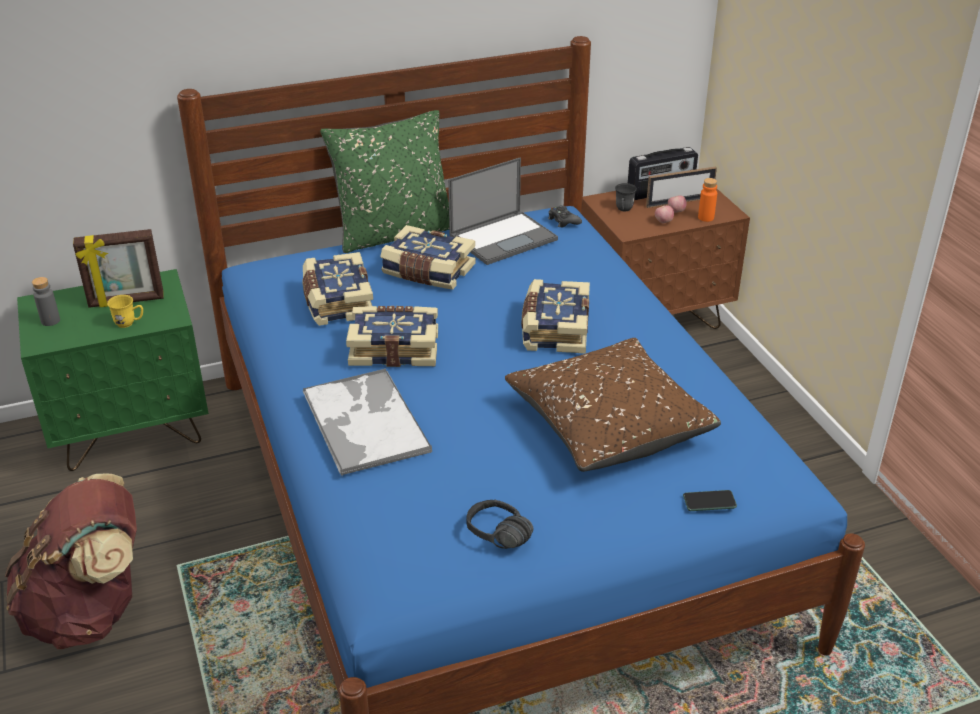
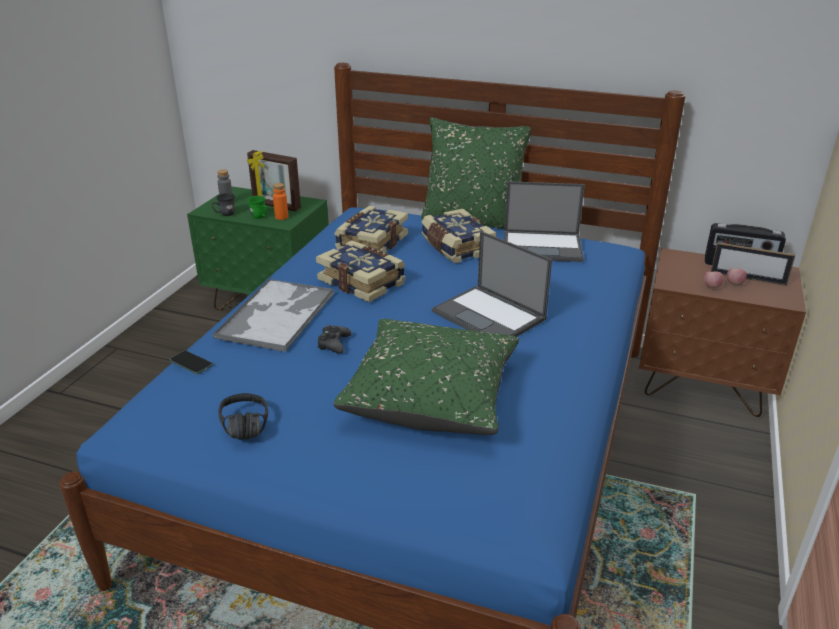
camera: 40 degrees right, 5 degrees down
(91, 611) = (131, 385): brown backpack -> none
(129, 323) = (260, 217): yellow mug -> green mug
(554, 329) = (490, 316): book -> laptop
(563, 221) = (608, 252): black game controller -> black game controller (334, 344)
(608, 425) = (431, 396): brown pillow -> green pillow
(623, 210) = (686, 267): grey mug -> grey mug (225, 214)
(706, 218) = (758, 297): orange bottle -> orange bottle (281, 217)
(709, 501) = (429, 495): phone -> phone (191, 363)

